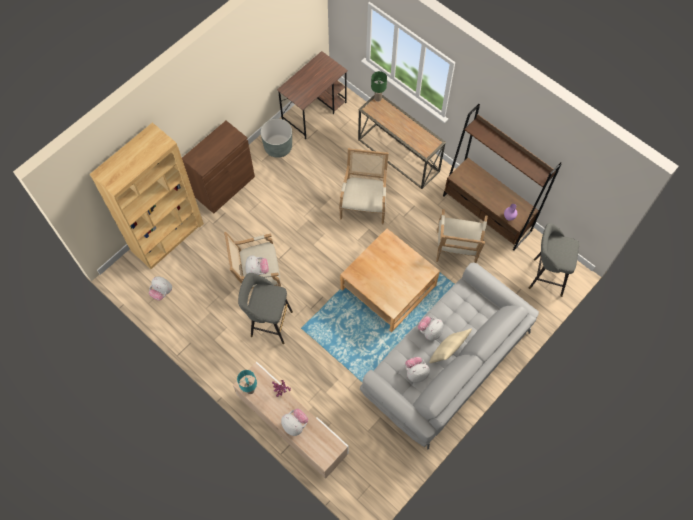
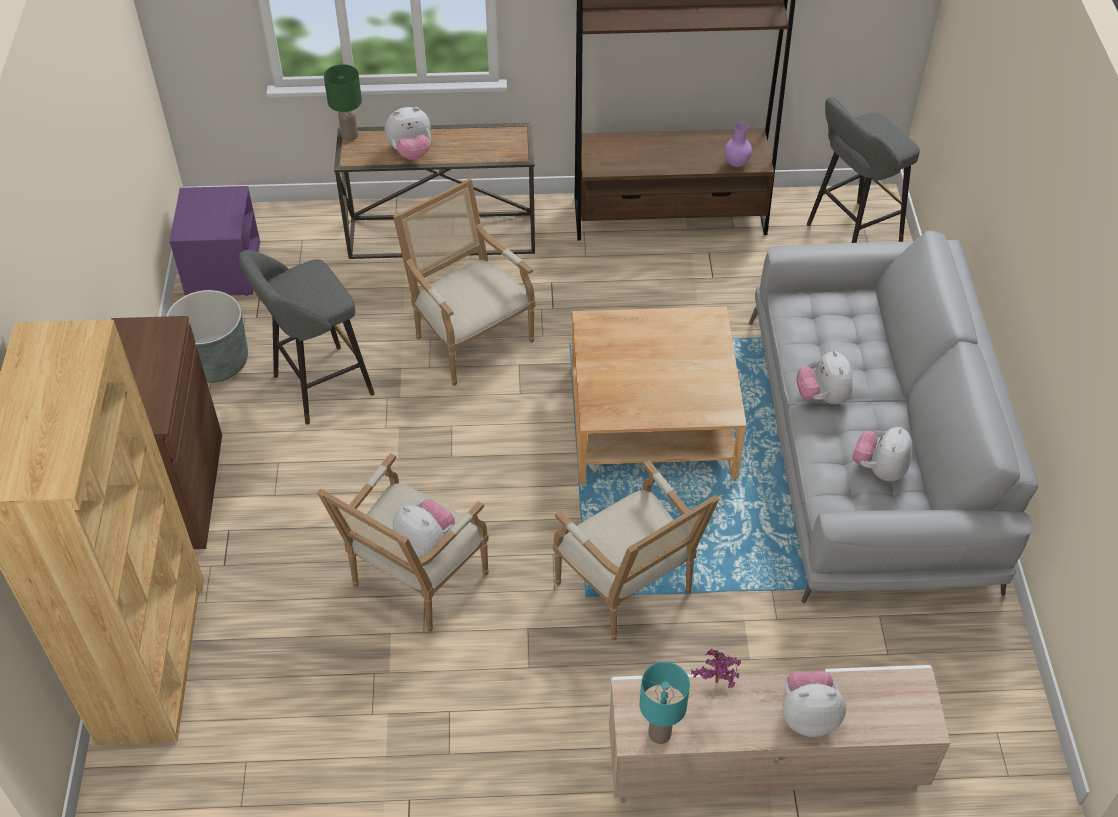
camera: 45 degrees left, 15 degrees down
(162, 292) = (248, 762): plush toy -> plush toy (411, 152)
(269, 323) = (521, 638): grey stool -> grey stool (317, 387)
(314, 111) = (222, 269): brown desk -> purple nightstand
(447, 352) = (883, 402): beige pillow -> none
(456, 252) = (691, 295): armchair -> armchair (630, 590)

